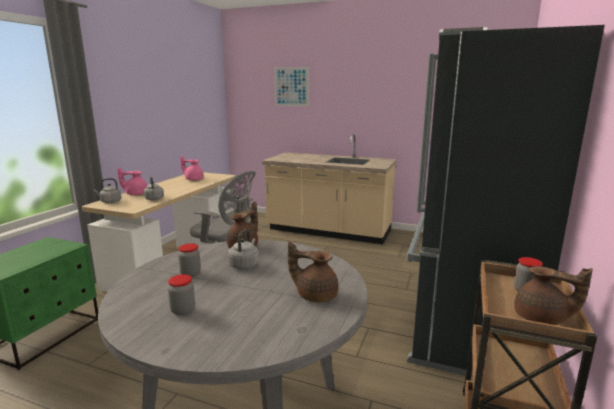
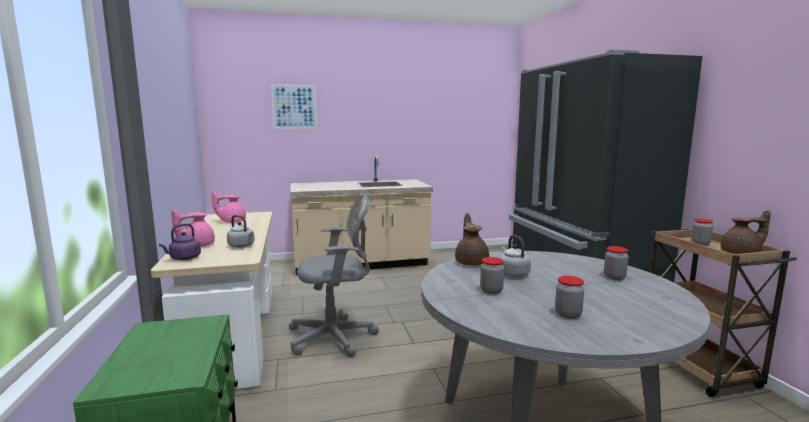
camera: 35 degrees left, 5 degrees down
(110, 202) = (184, 258): grey kettle -> purple kettle
(315, 295) = (614, 277): brown teapot -> jar

